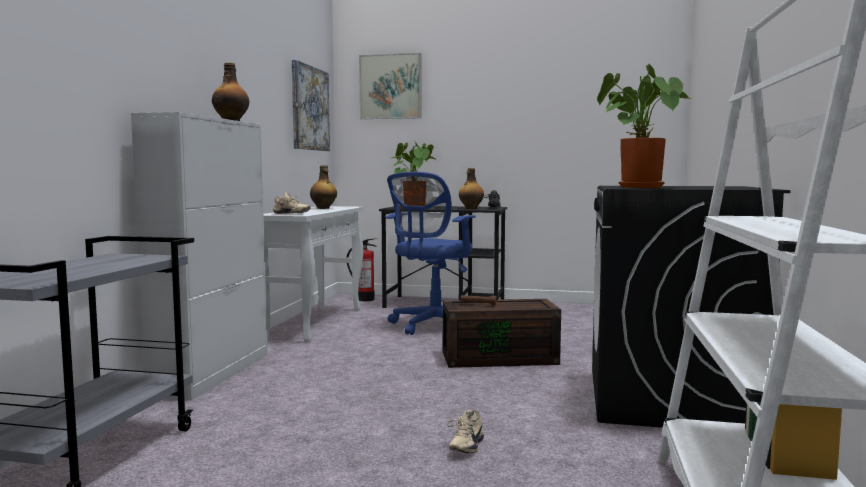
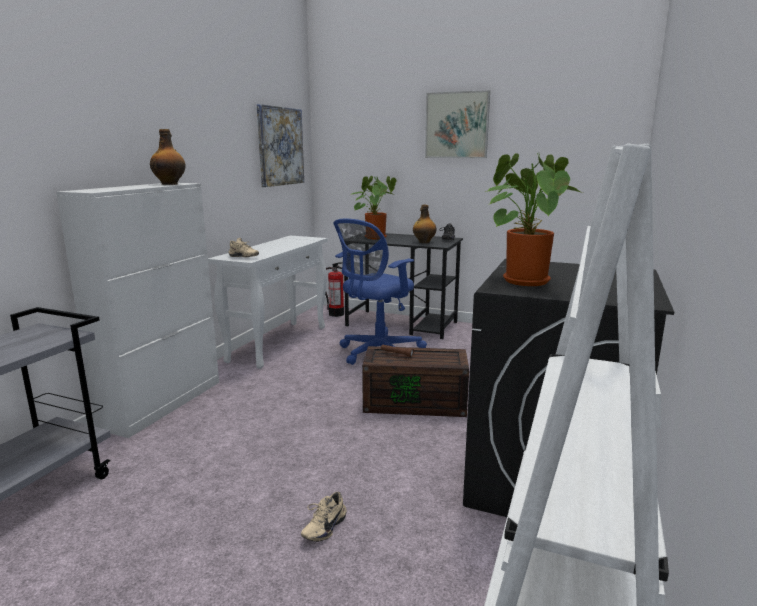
camera: 10 degrees right, 10 degrees up
(323, 208) = (287, 242): bottle -> none
(390, 86) = (360, 121): picture -> picture (456, 125)

